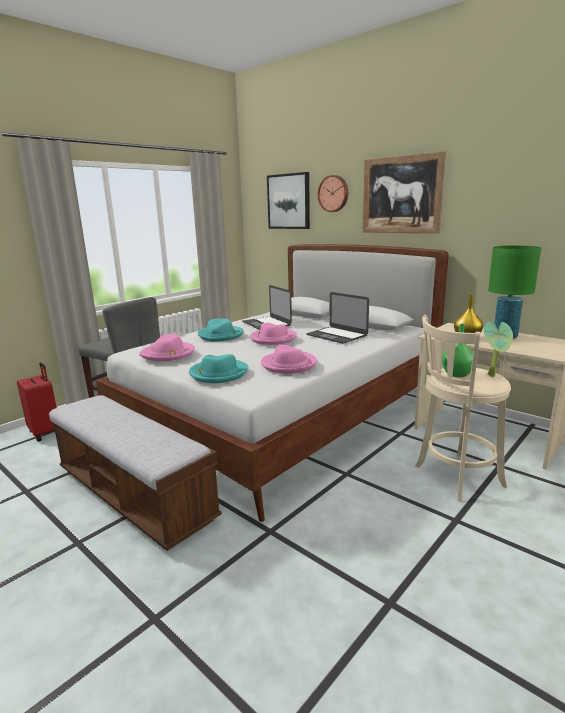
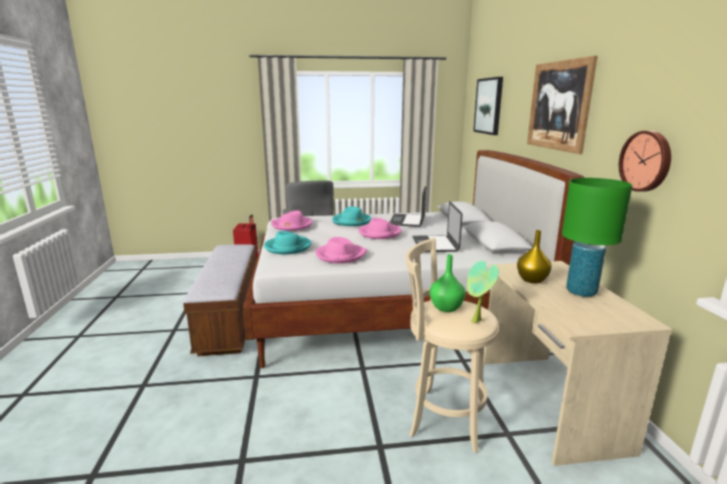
camera: 40 degrees right, 0 degrees up
(333, 193) = (515, 100): wall clock -> wall clock (646, 161)

